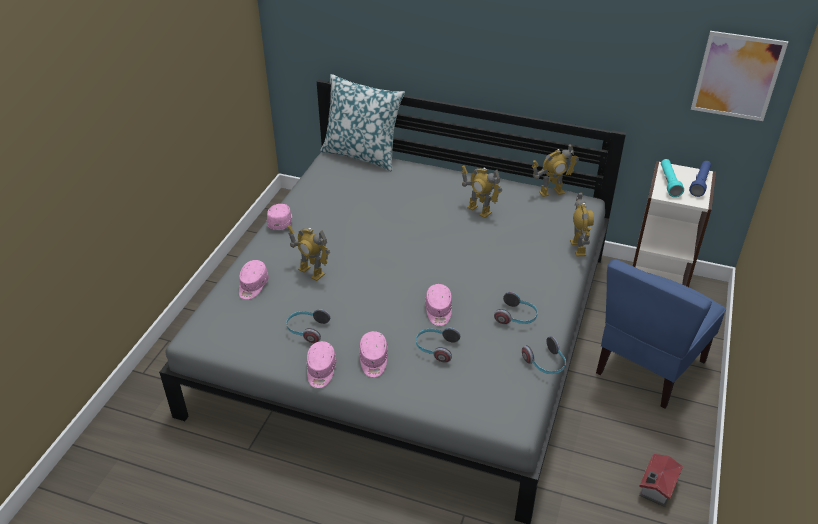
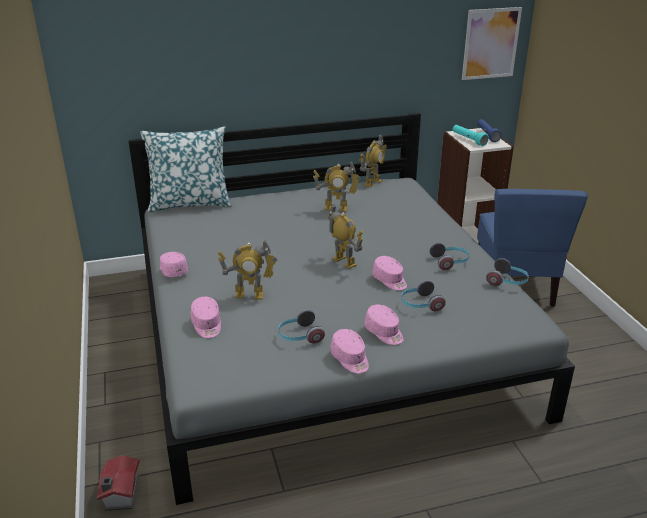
camera: 35 degrees left, 10 degrees down
(578, 248) = (435, 207): toy robot -> toy robot (344, 262)
(656, 488) = (605, 356): toy house -> toy house (120, 494)

